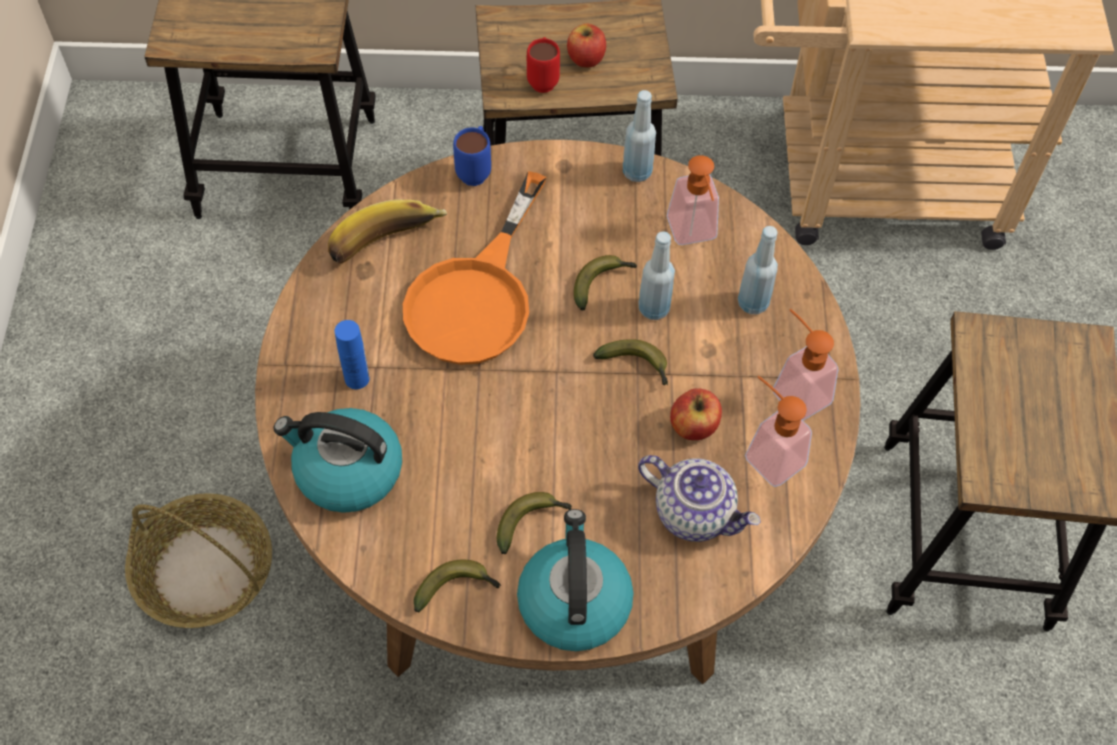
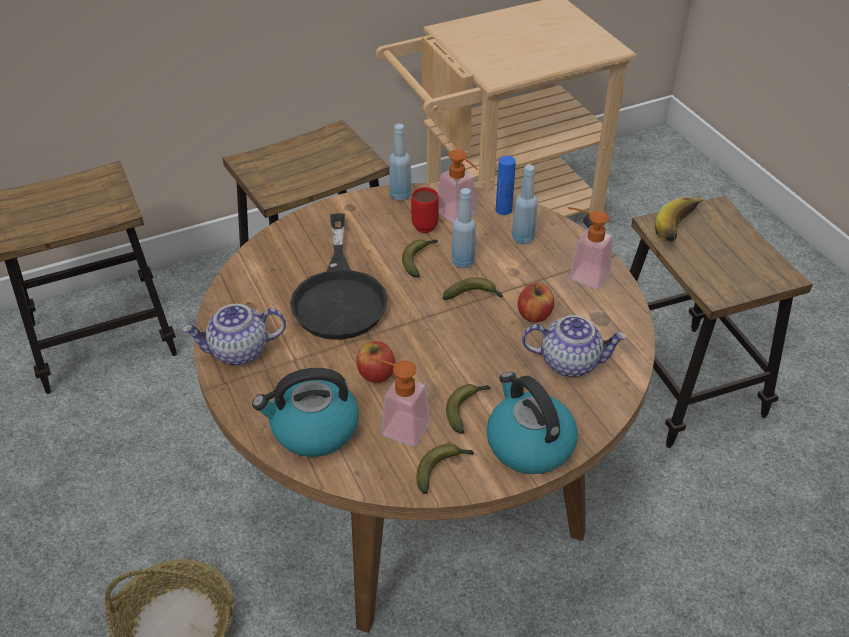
camera: 25 degrees left, 15 degrees down
(322, 329) = (239, 352): none -> teapot
(357, 378) = (284, 371): blue bottle -> blue bottle (503, 210)
(387, 245) = (256, 288): banana -> banana (681, 229)
(476, 170) = (291, 228): blue mug -> none
(477, 296) = (339, 295): orange frying pan -> black frying pan
(543, 79) = (294, 182): red mug -> red mug (422, 224)
(586, 58) = (315, 164): apple -> apple (376, 374)
(767, 453) = (591, 313): soap dispenser -> soap dispenser (397, 426)

